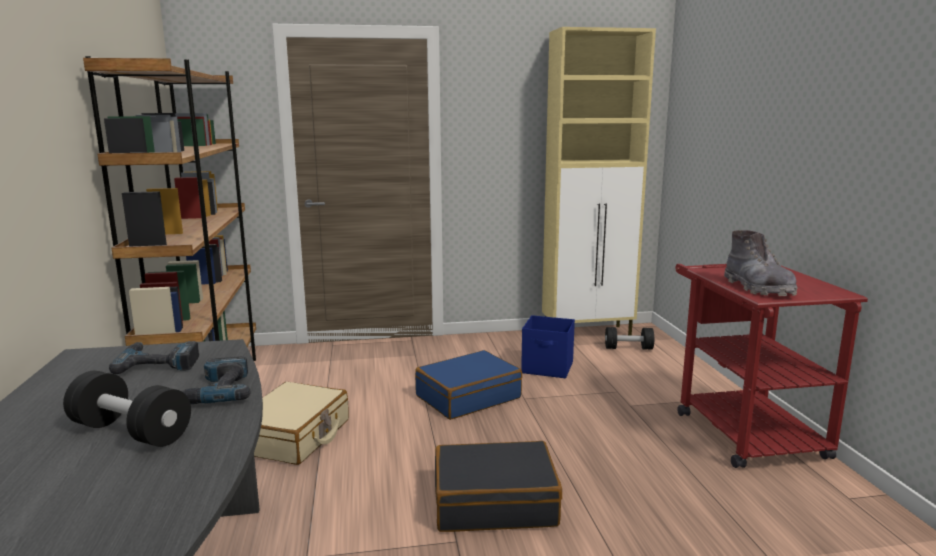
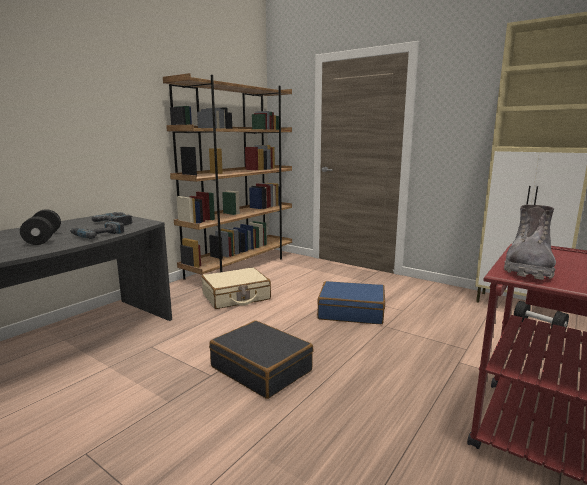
camera: 45 degrees right, 0 degrees up
(548, 368) = (438, 315): blue storage box -> none

